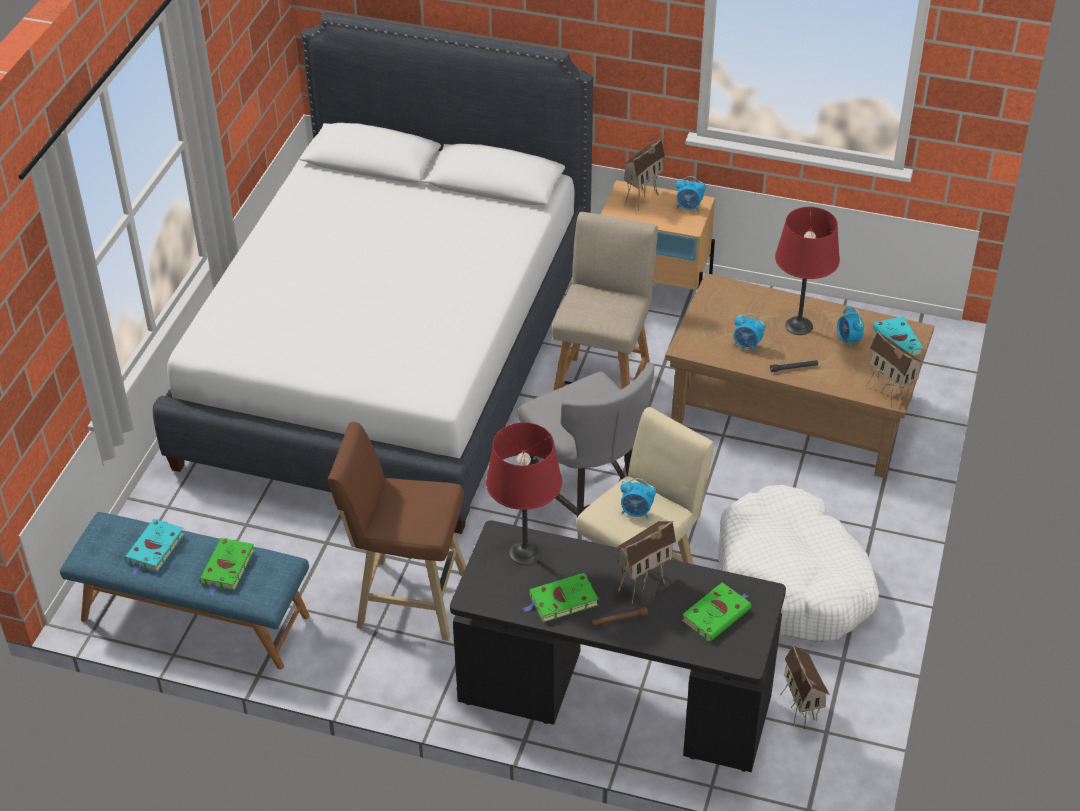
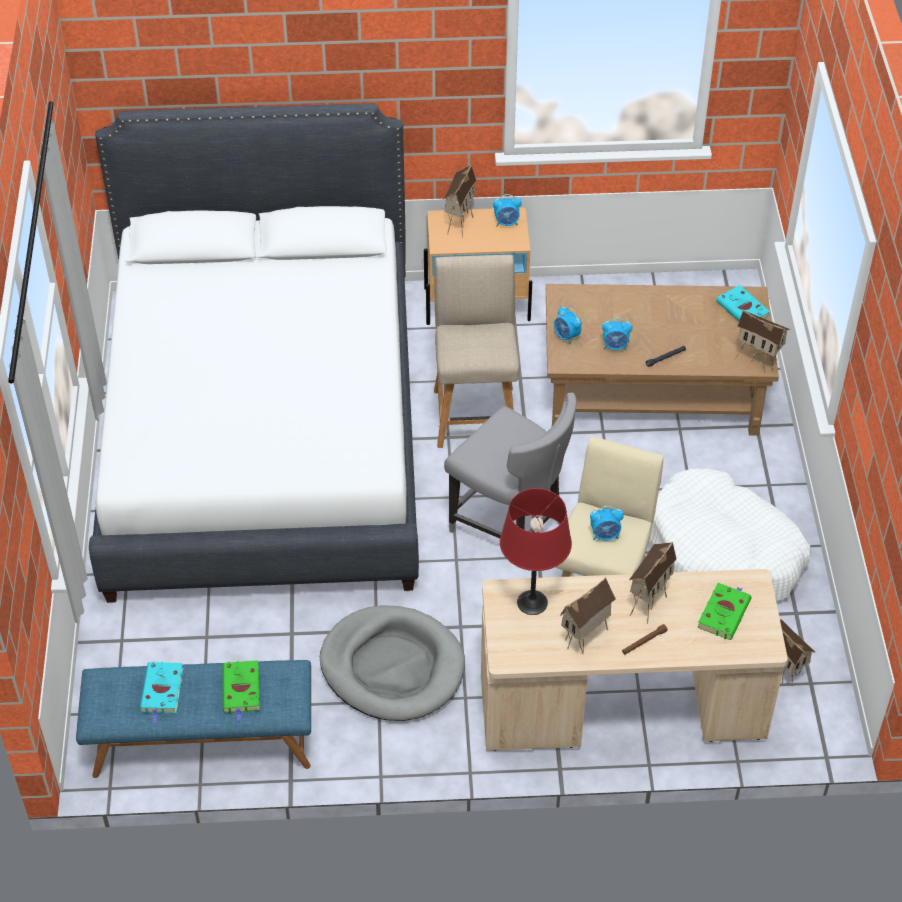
camera: 20 degrees left, 5 degrees up
(407, 599) = (392, 667): brown stool -> grey dog bed
(561, 601) = (586, 639): green book -> toy house
(614, 701) = (621, 709): black desk -> beige desk
(799, 326) = (652, 316): red table lamp -> none
(848, 340) = (700, 318): alarm clock -> alarm clock (566, 336)

